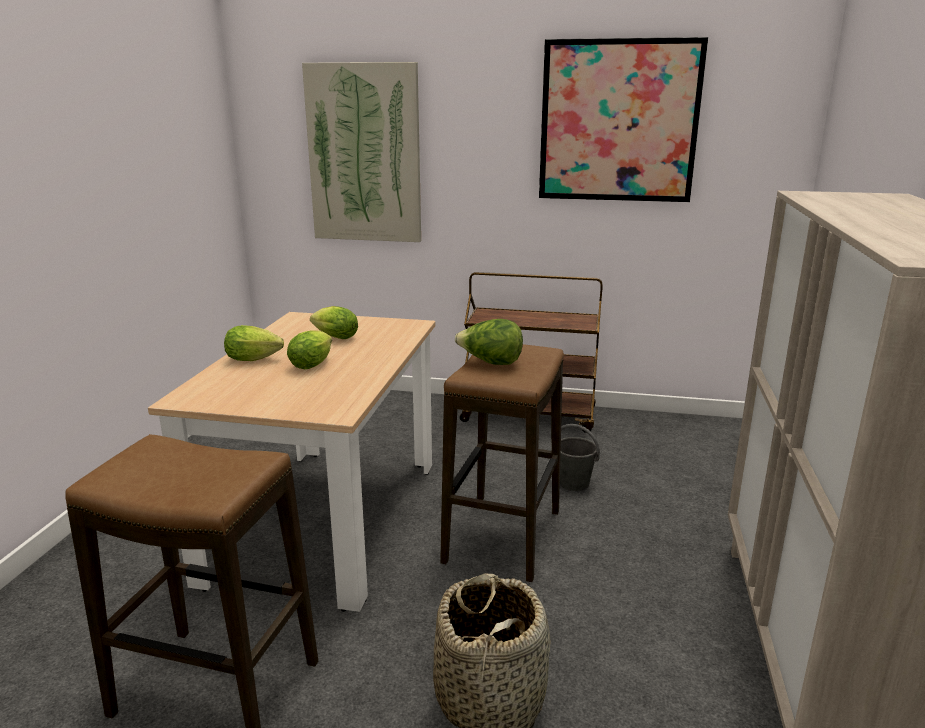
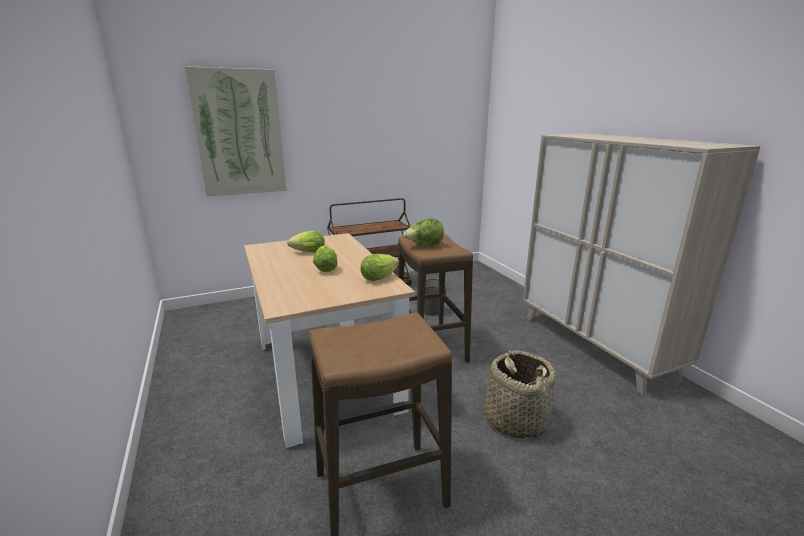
camera: 35 degrees left, 0 degrees up
(256, 359) = (282, 274): lettuce -> lettuce (381, 277)
(618, 121) = (397, 108): picture -> none

